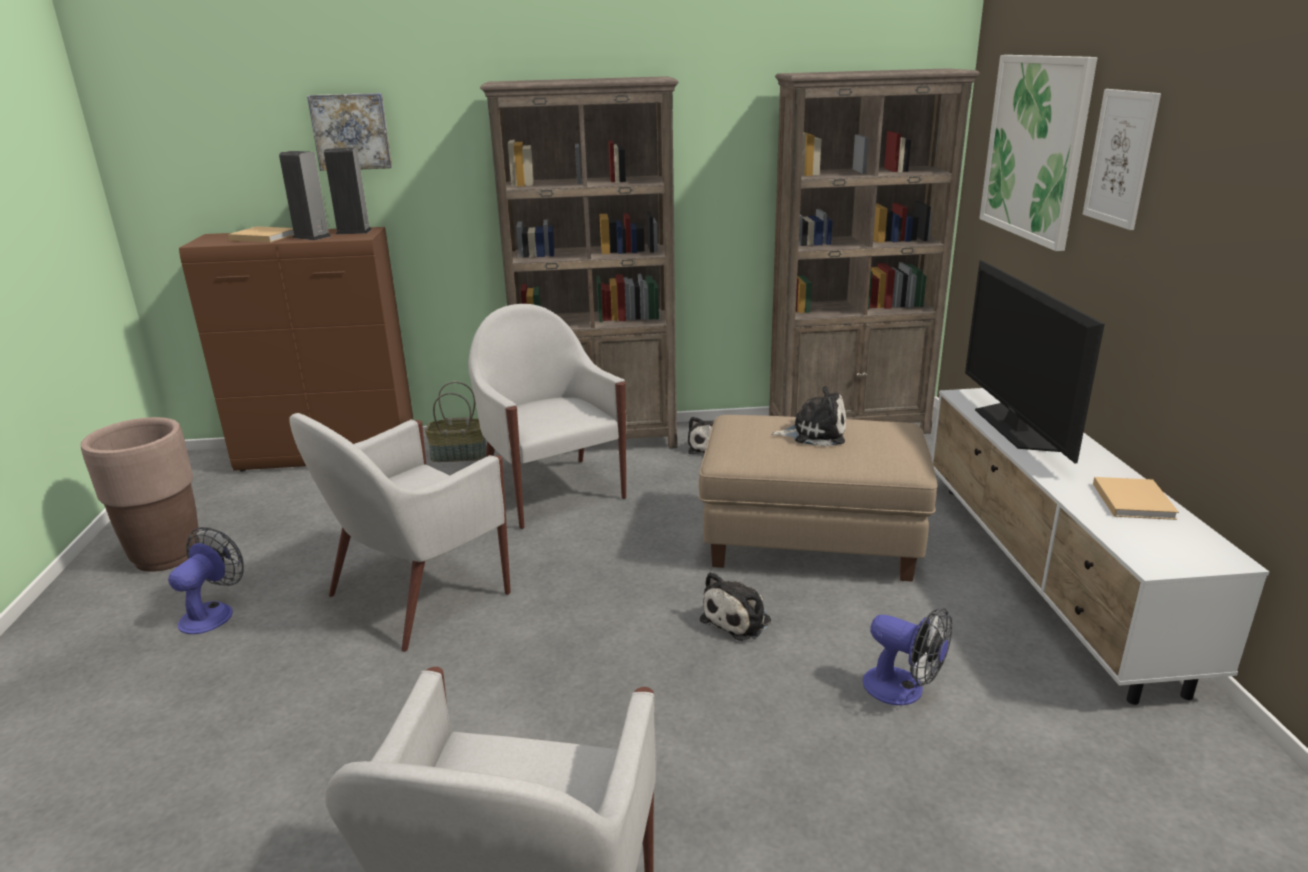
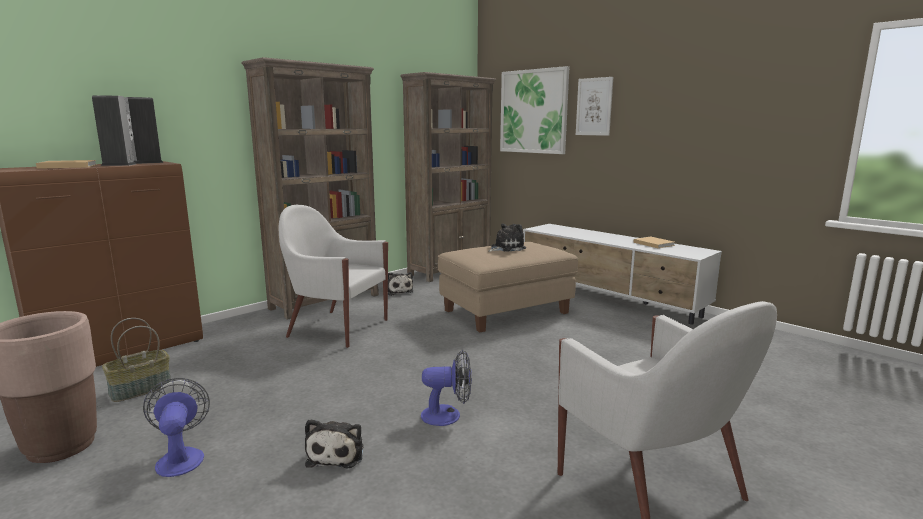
camera: 40 degrees left, 10 degrees down
(351, 131) = (137, 88): picture -> none
(415, 596) = (334, 395): white armchair -> none
(458, 455) = (238, 329): basket -> basket (140, 390)
(739, 619) = (525, 346): plush toy -> plush toy (337, 453)
(903, 690) = (624, 345): fan -> fan (448, 415)
(1015, 427) = (575, 233): television -> none

